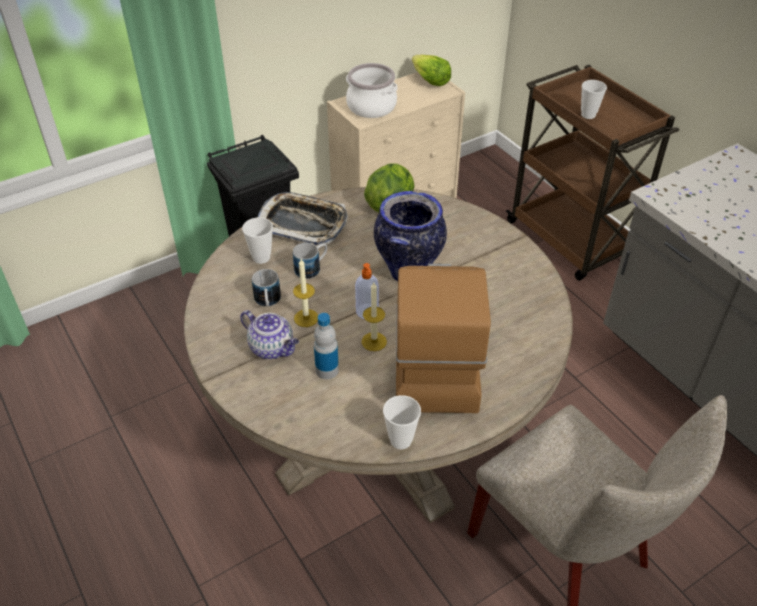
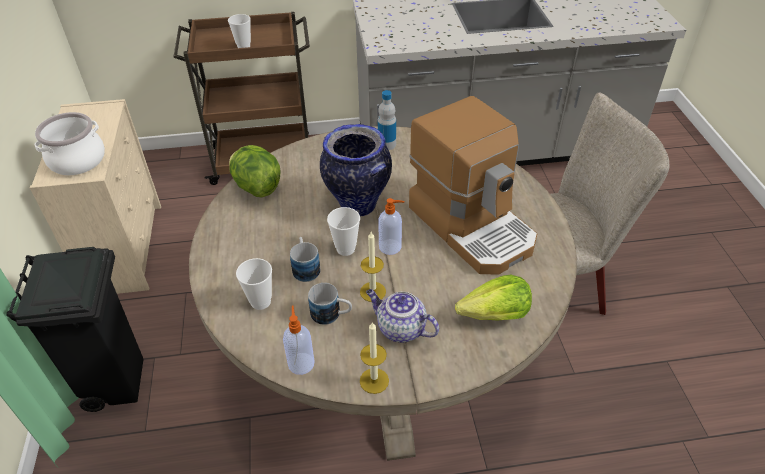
camera: 65 degrees left, 0 degrees up
(212, 302) = (301, 362): none -> soap dispenser
(273, 348) = (400, 329): teapot -> teapot turned 120 degrees counterclockwise
(303, 223) = (233, 254): tray -> none
(327, 370) = (449, 296): bottle -> bottle (387, 144)
(374, 341) = (430, 254): candle -> candle (374, 380)
(401, 440) = (552, 273): cup -> cup (345, 249)
(430, 80) = (83, 112): lettuce -> lettuce (495, 315)
(433, 361) = (473, 225): coffee machine -> coffee machine turned 150 degrees counterclockwise

